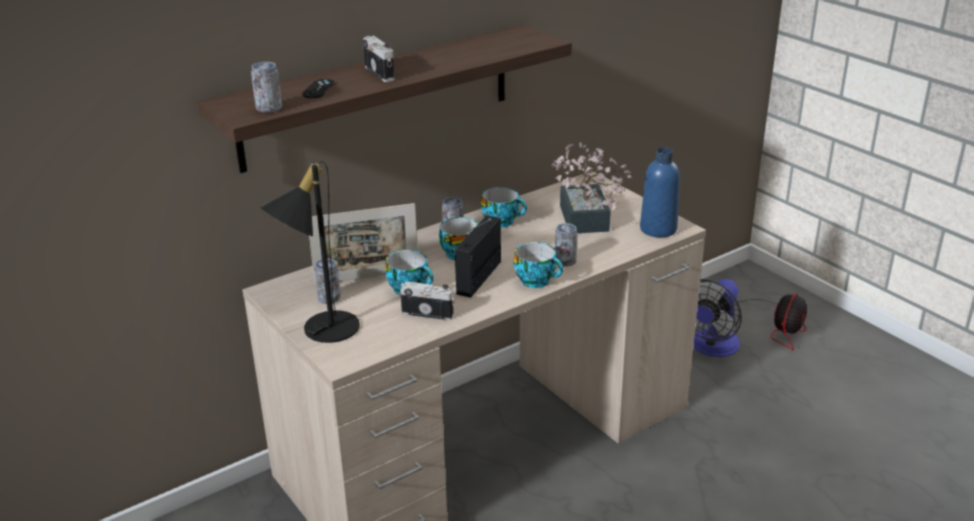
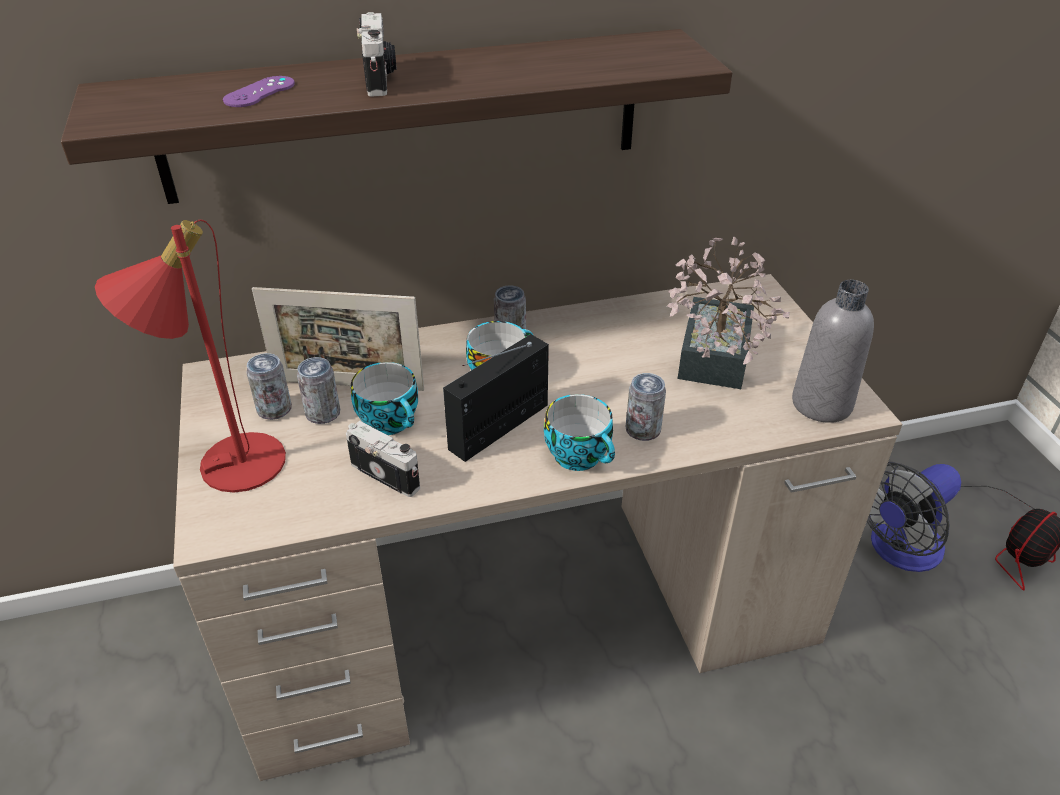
camera: 20 degrees right, 10 degrees up
(269, 108) = (150, 114): can -> can (323, 414)
(318, 89) = (259, 92): black game controller -> purple game controller
(320, 329) = (225, 462): black table lamp -> red table lamp
(502, 221) = (591, 333): cup -> none
(658, 229) = (821, 404): blue bottle -> grey bottle

